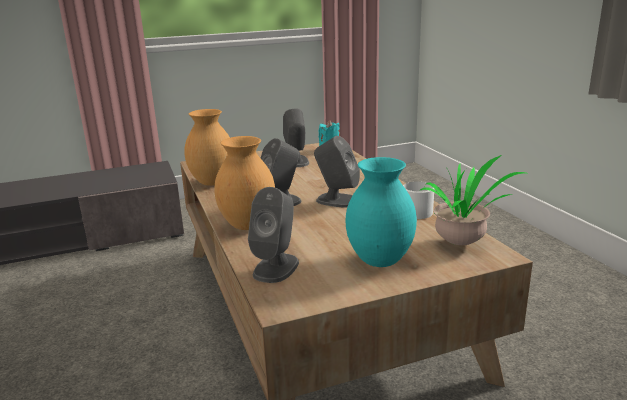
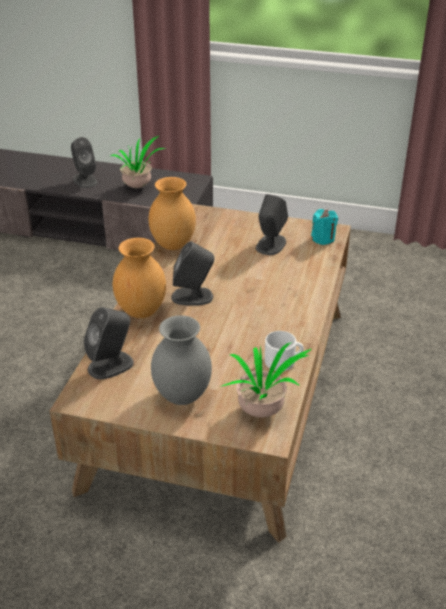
camera: 35 degrees right, 15 degrees up
(107, 181) = (139, 187): none -> potted plant
(337, 200) = (238, 314): grey speaker -> grey speaker (85, 180)
(378, 261) = (181, 396): turquoise vase -> grey vase

